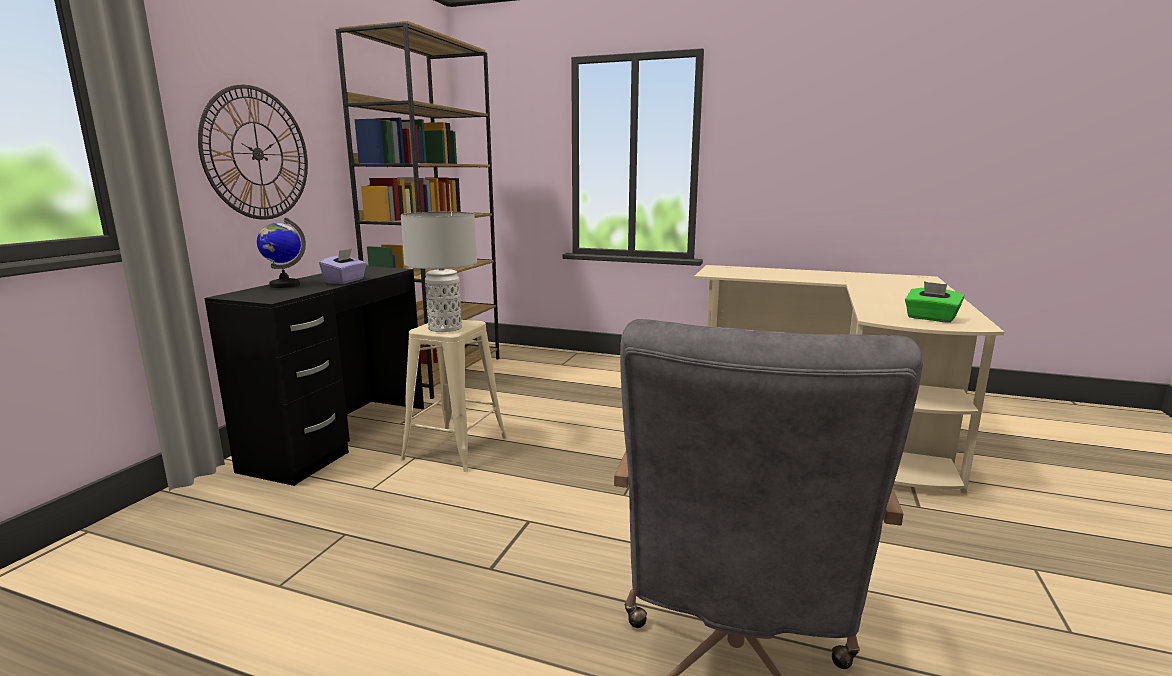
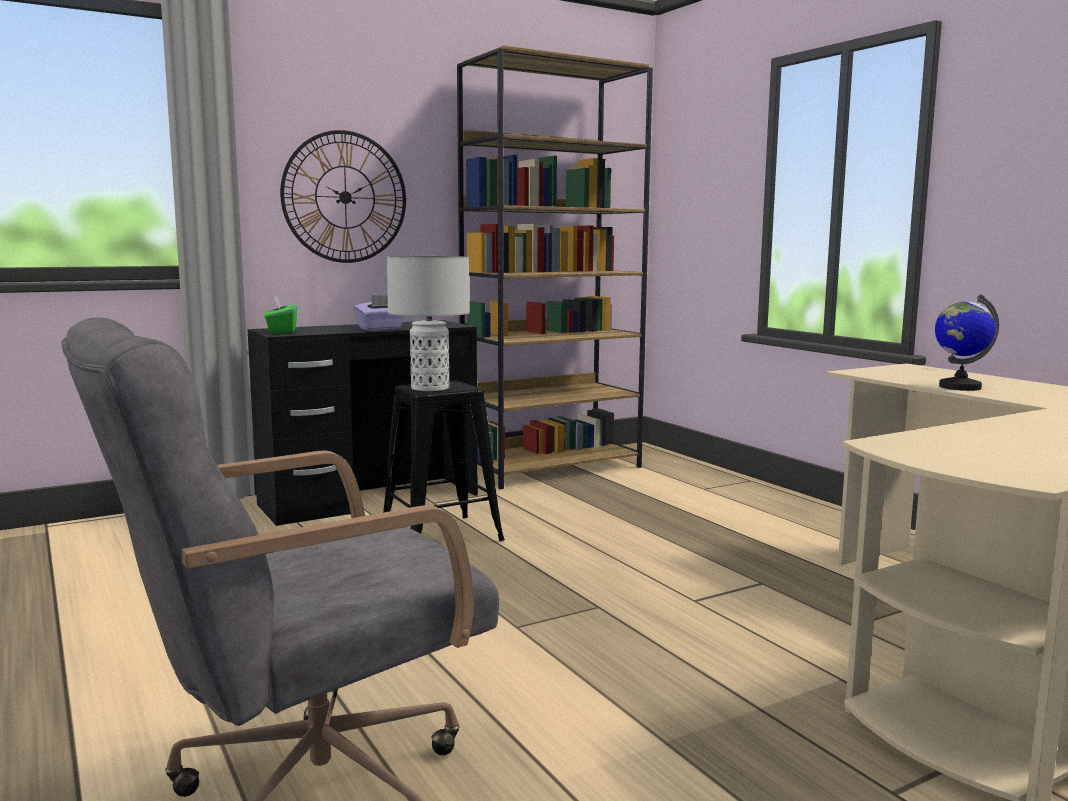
camera: 40 degrees right, 5 degrees down
(284, 285) = (326, 327): globe -> globe (959, 387)
(455, 448) = (441, 536): beige stool -> black stool
(930, 318) = (985, 458): green tissue box -> green tissue box (281, 332)

